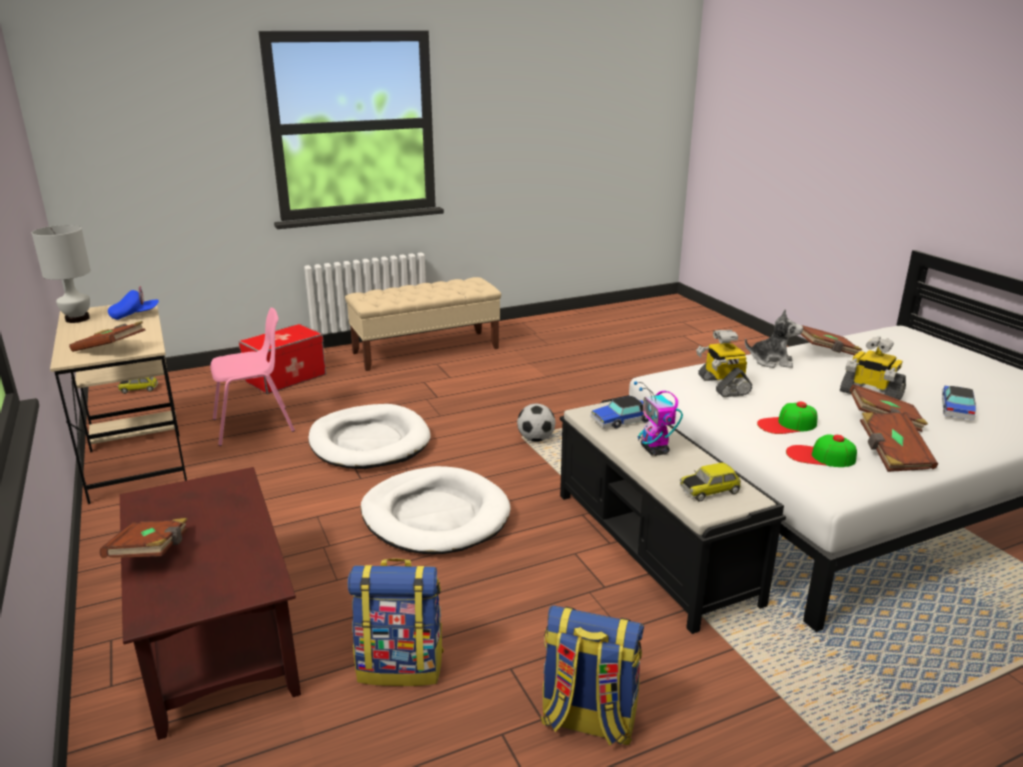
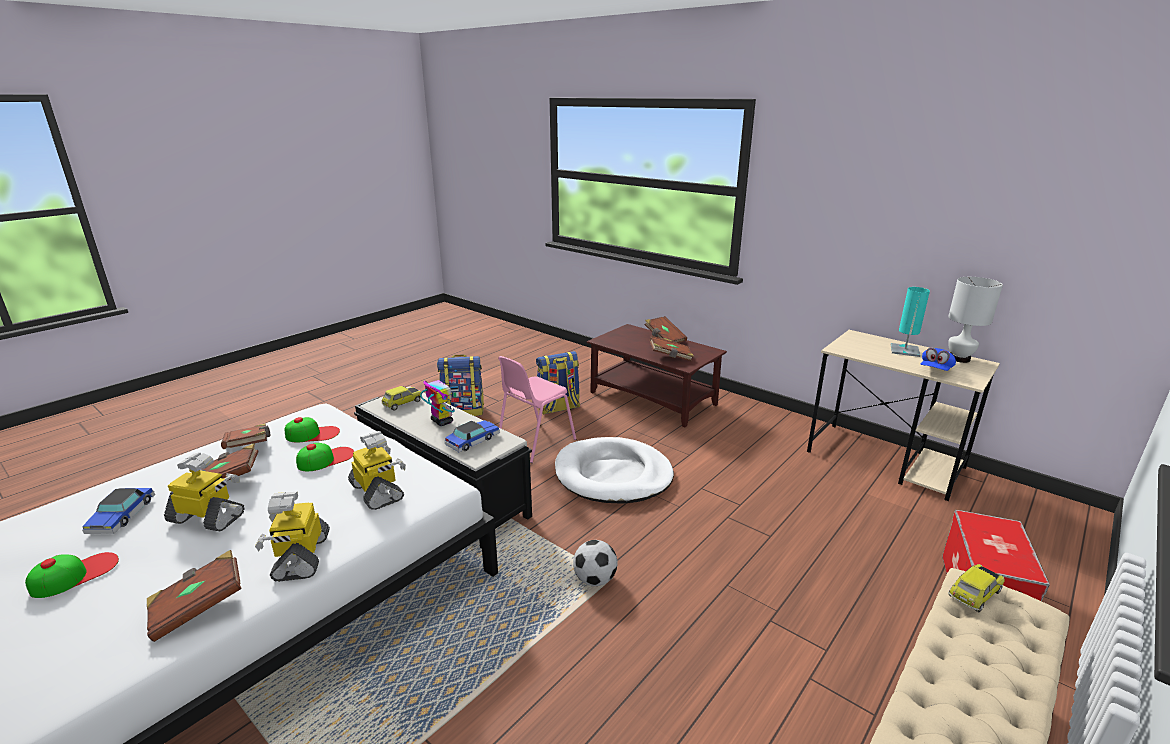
camera: 155 degrees right, 0 degrees up
(91, 334) = (904, 350): none -> turquoise table lamp
(111, 349) = (856, 344): brown book -> brown book (670, 357)
(139, 389) = (1059, 522): toy car -> toy car (975, 594)
(254, 426) = (867, 511): pink chair -> pink chair (535, 442)
(369, 442) = (745, 525): white dog bed -> none
(771, 361) = (301, 557): plush toy -> toy robot
(941, 379) = (75, 574): none -> cap

